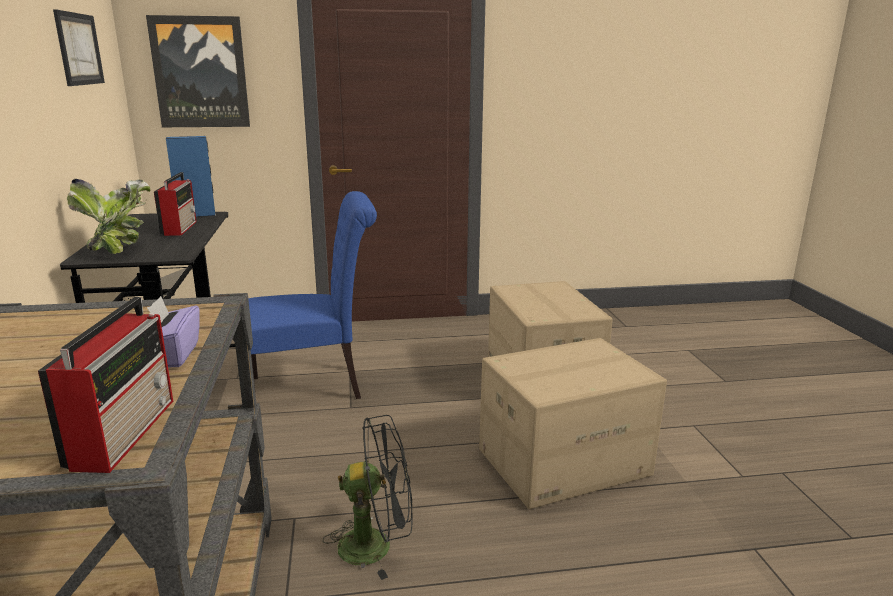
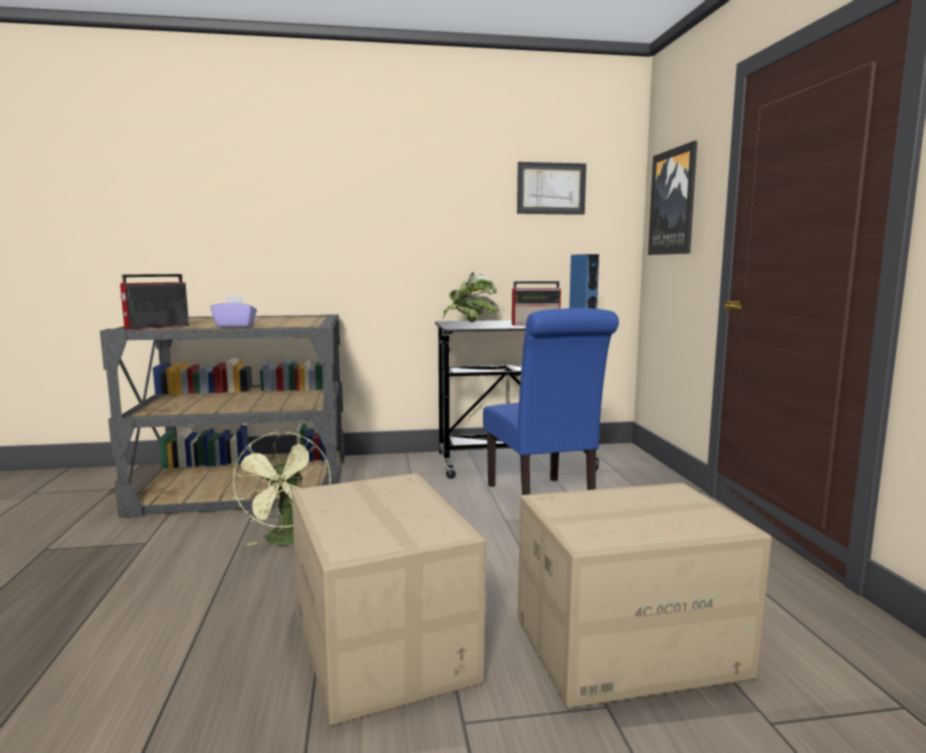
camera: 90 degrees right, 10 degrees down
(125, 431) = (156, 327): radio -> radio turned 135 degrees clockwise
(376, 544) = (288, 541): black fan -> green fan

